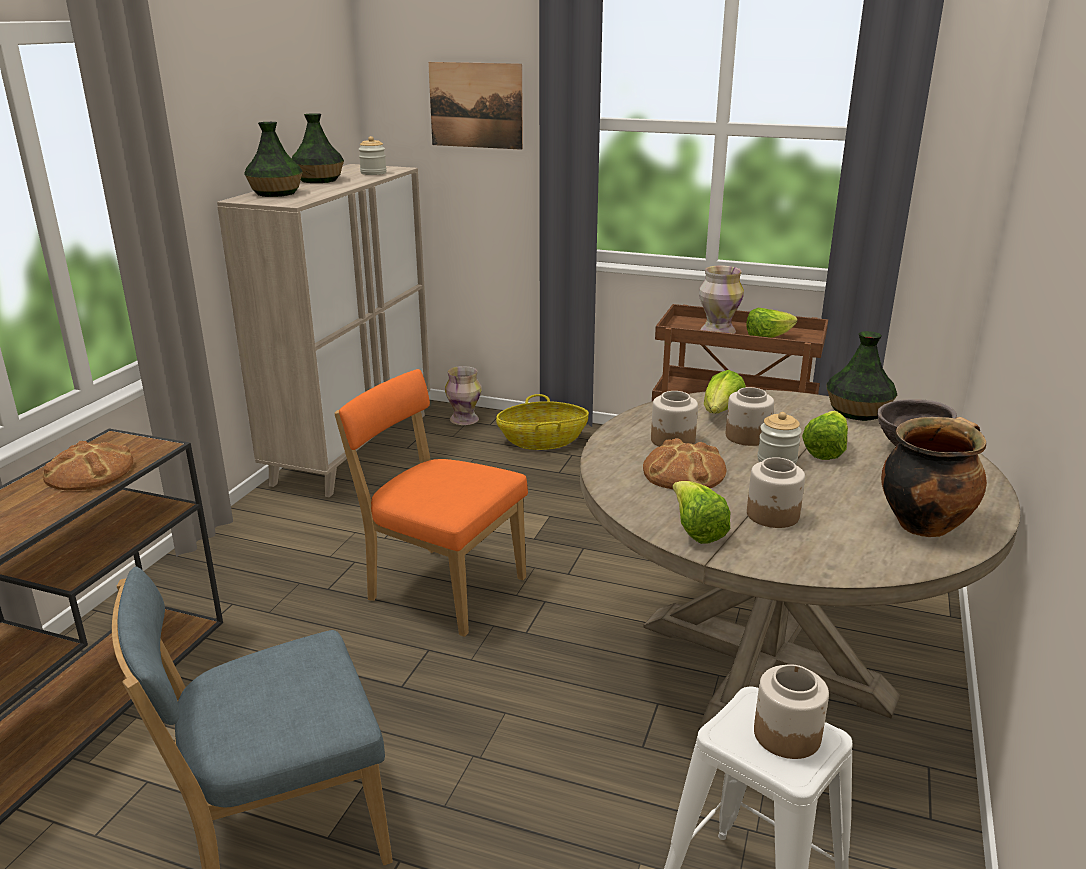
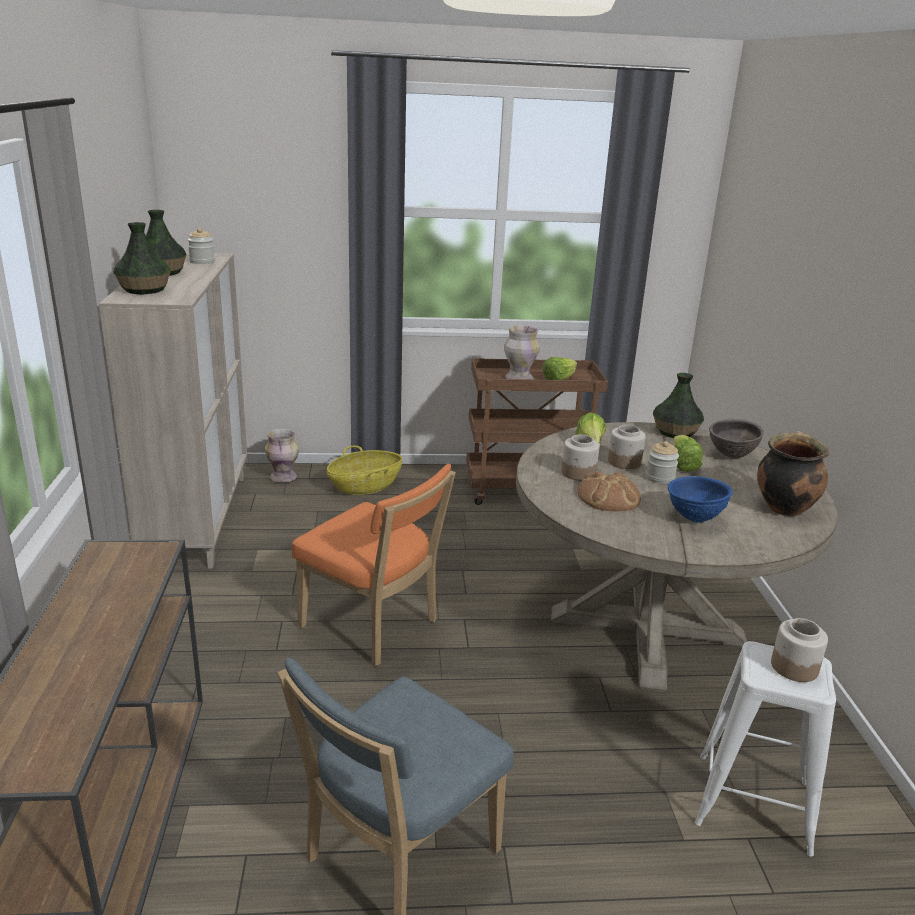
camera: 25 degrees left, 0 degrees up
(89, 472) = (117, 585): bread -> none
(441, 587) = (373, 626): orange chair -> orange chair turned 150 degrees counterclockwise
(476, 105) = (281, 195): picture -> none
(696, 530) = (658, 539): lettuce -> none
(773, 515) = (694, 518): jar -> blue bowl

